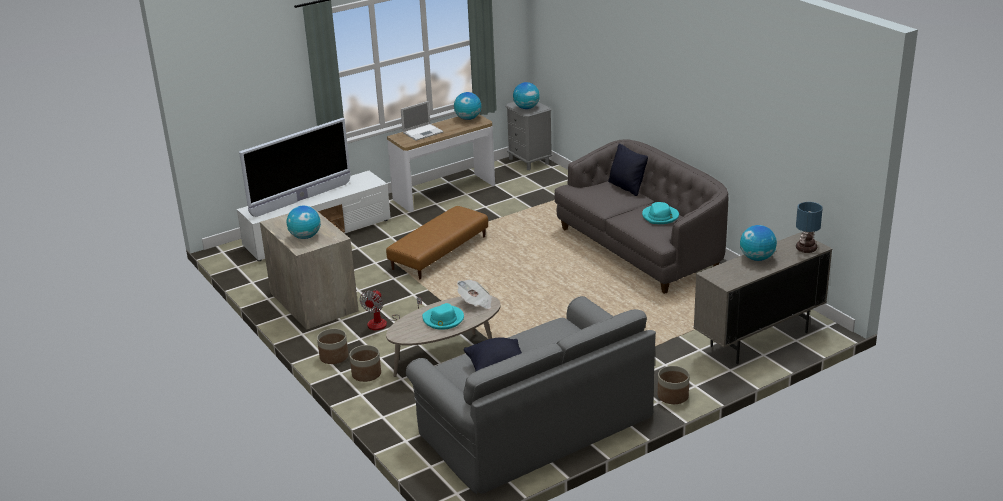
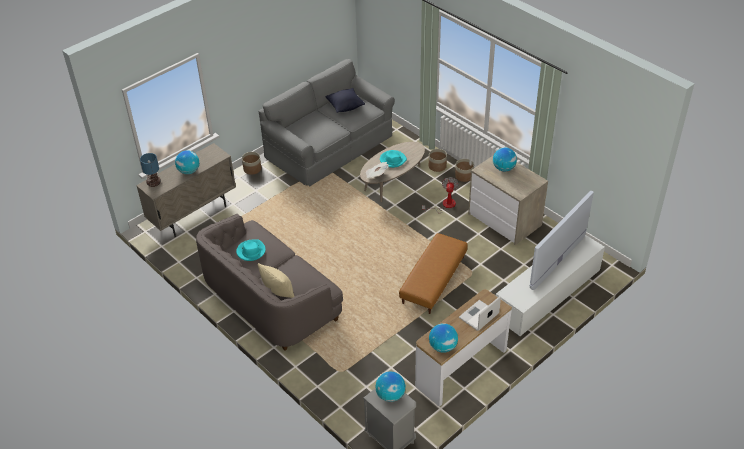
camera: 170 degrees right, 15 degrees up
(627, 187) = (278, 292): black pillow -> beige pillow

